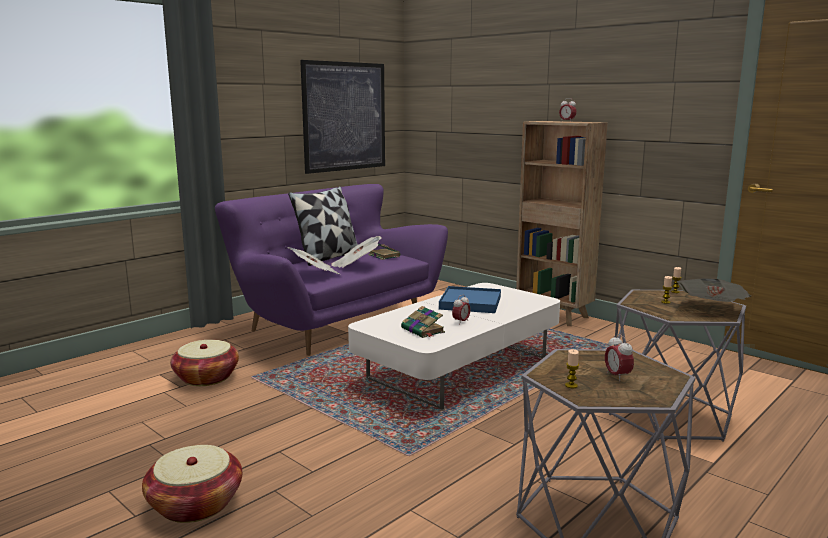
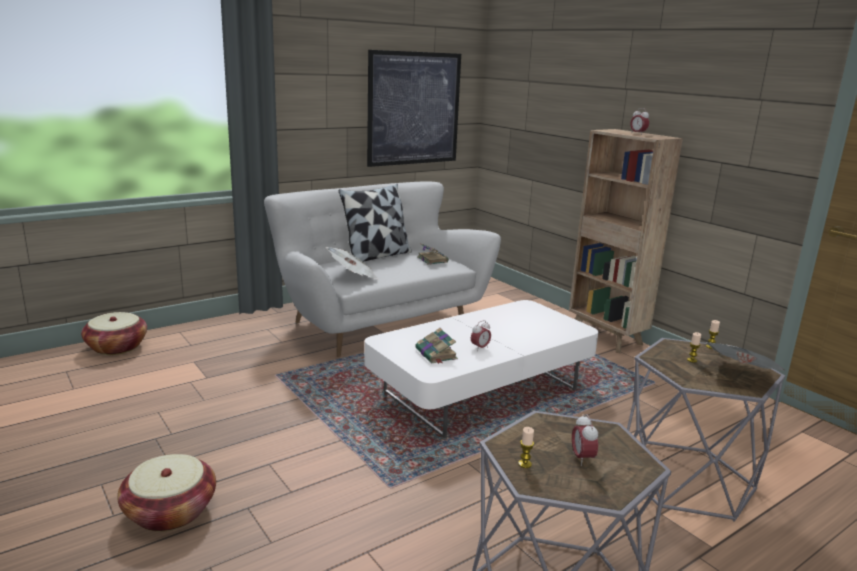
camera: 10 degrees right, 5 degrees up
(206, 378) = (234, 371): basket -> basket (117, 347)
(334, 323) = (377, 322): purple sofa -> white sofa
(356, 265) = (398, 269): newspaper -> none
(470, 303) = (501, 325): blue tray -> none

